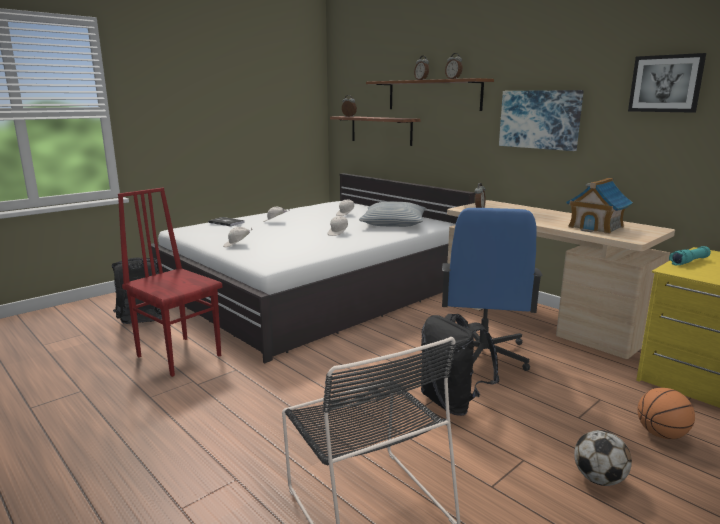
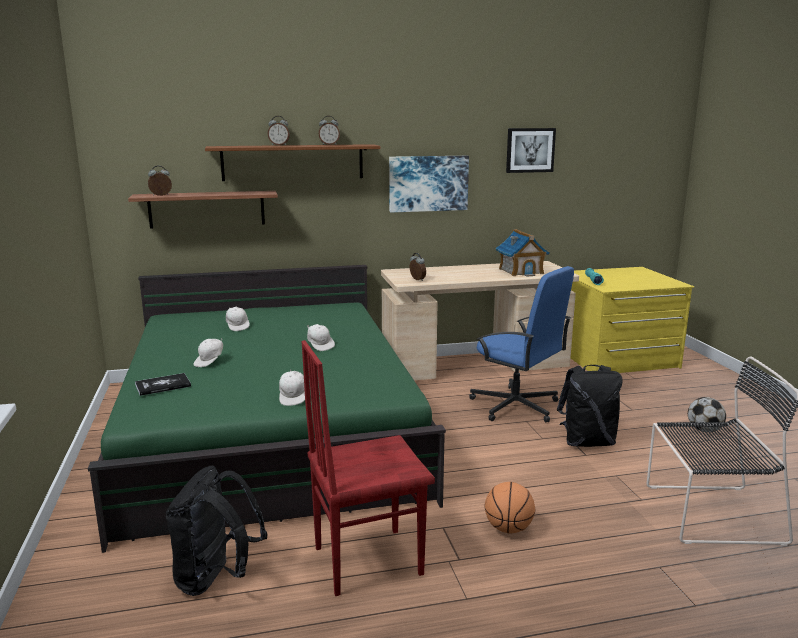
camera: 60 degrees left, 0 degrees up
(316, 289) = (270, 432): white bed -> green bed
(393, 223) = (318, 319): pillow -> none
(661, 434) = (663, 396): basketball -> basketball (508, 529)

